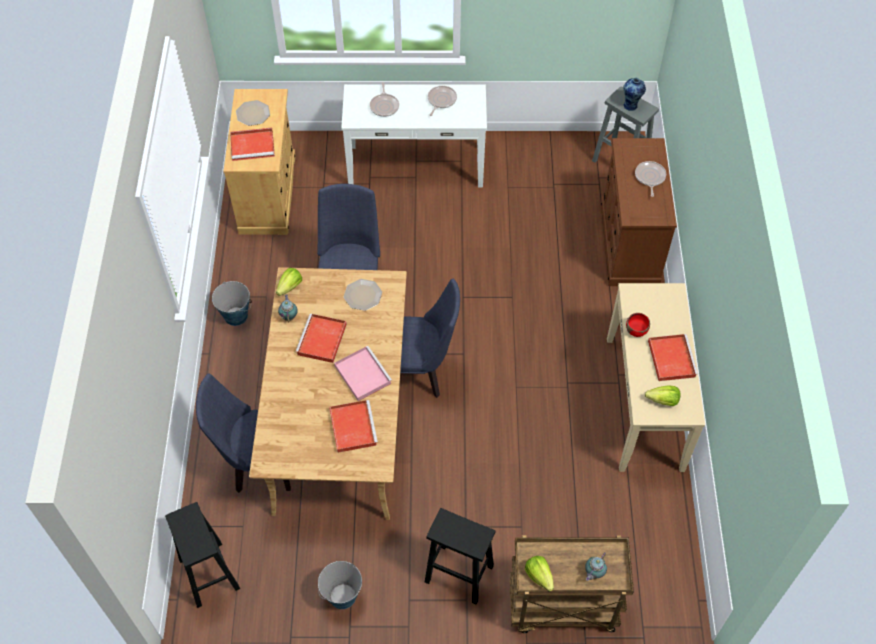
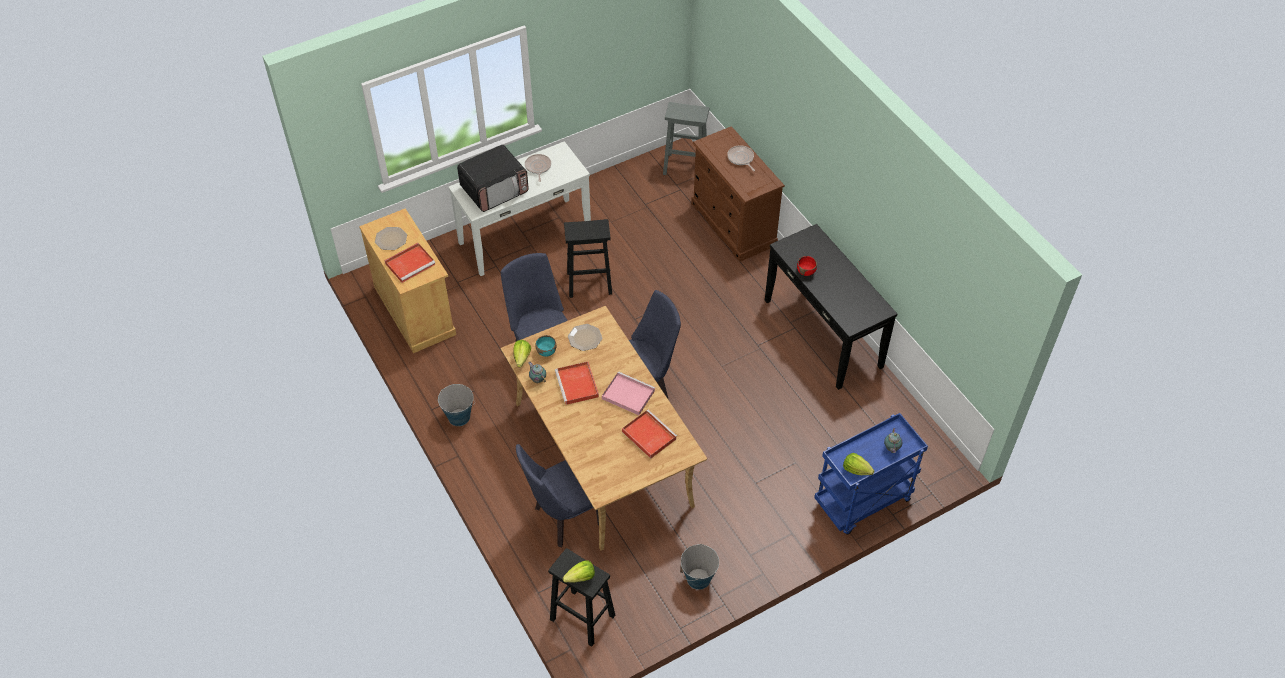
camera: 30 degrees left, 5 degrees down
(317, 291) = (546, 351): none -> turquoise bowl
(384, 106) = (495, 190): frying pan -> microwave
(458, 573) = (772, 518): black stool -> black stool (588, 283)
(561, 607) = (862, 502): brown cart -> blue cart
(631, 105) = (687, 113): vase -> none
(645, 402) = (823, 333): beige console table -> black console table
(663, 401) = (858, 311): lettuce -> lettuce (580, 577)
(671, 358) = (843, 279): red tray -> none

